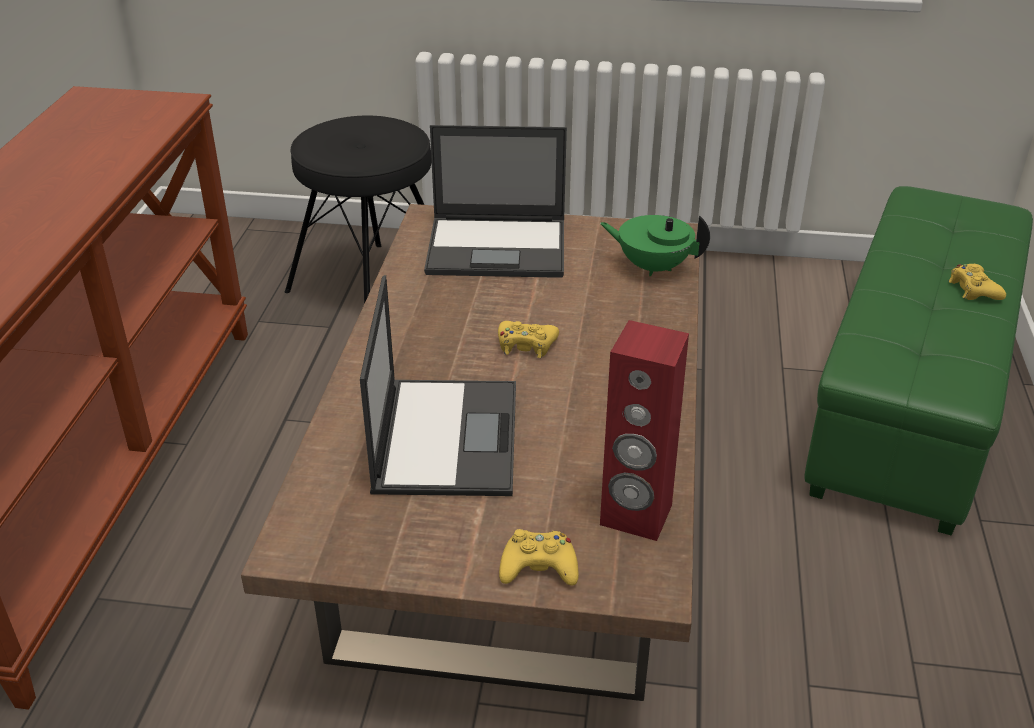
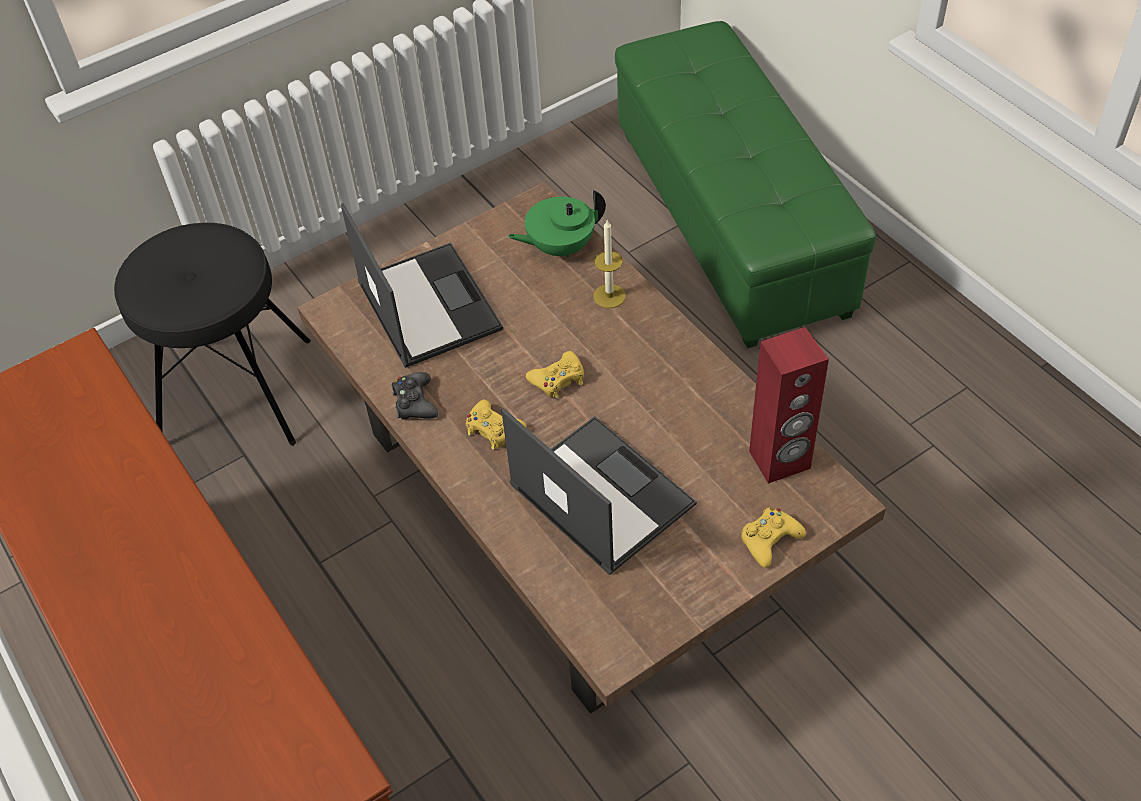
camera: 40 degrees left, 15 degrees up
(401, 297) = (415, 402): none -> black game controller
(499, 247) = (427, 304): laptop -> laptop turned 75 degrees counterclockwise
(648, 317) = (609, 296): none -> candle
(973, 289) = (763, 123): yellow game controller -> yellow game controller (493, 429)

